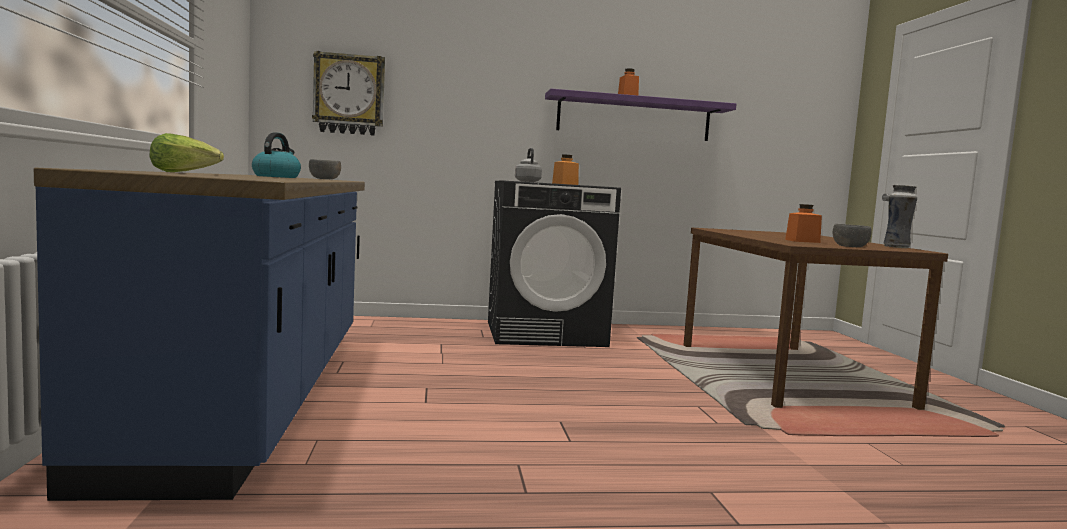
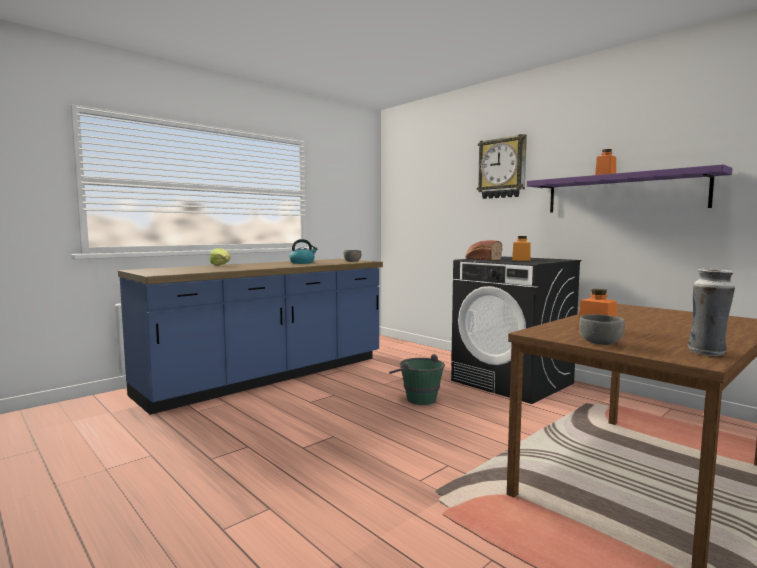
camera: 55 degrees right, 0 degrees up
(349, 94) = (422, 203): wall clock -> wall clock (502, 168)
(515, 366) = (416, 398): none -> green bucket
(527, 181) = (482, 259): grey kettle -> bread

